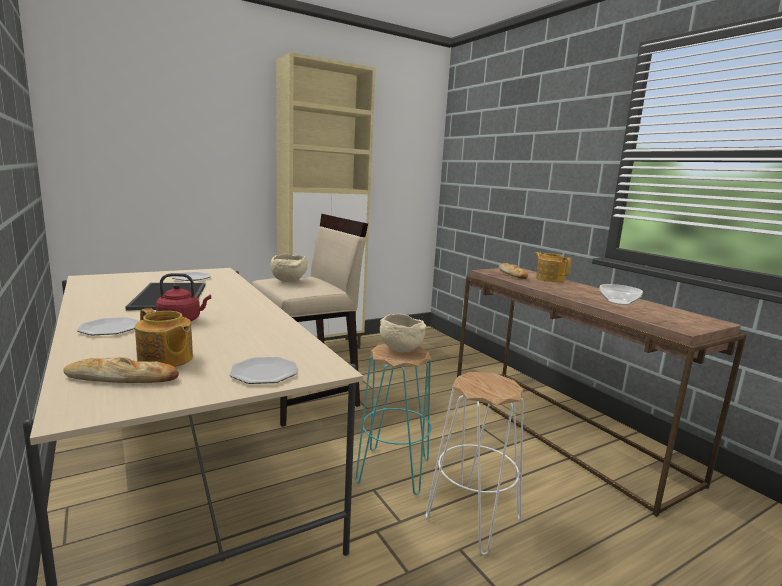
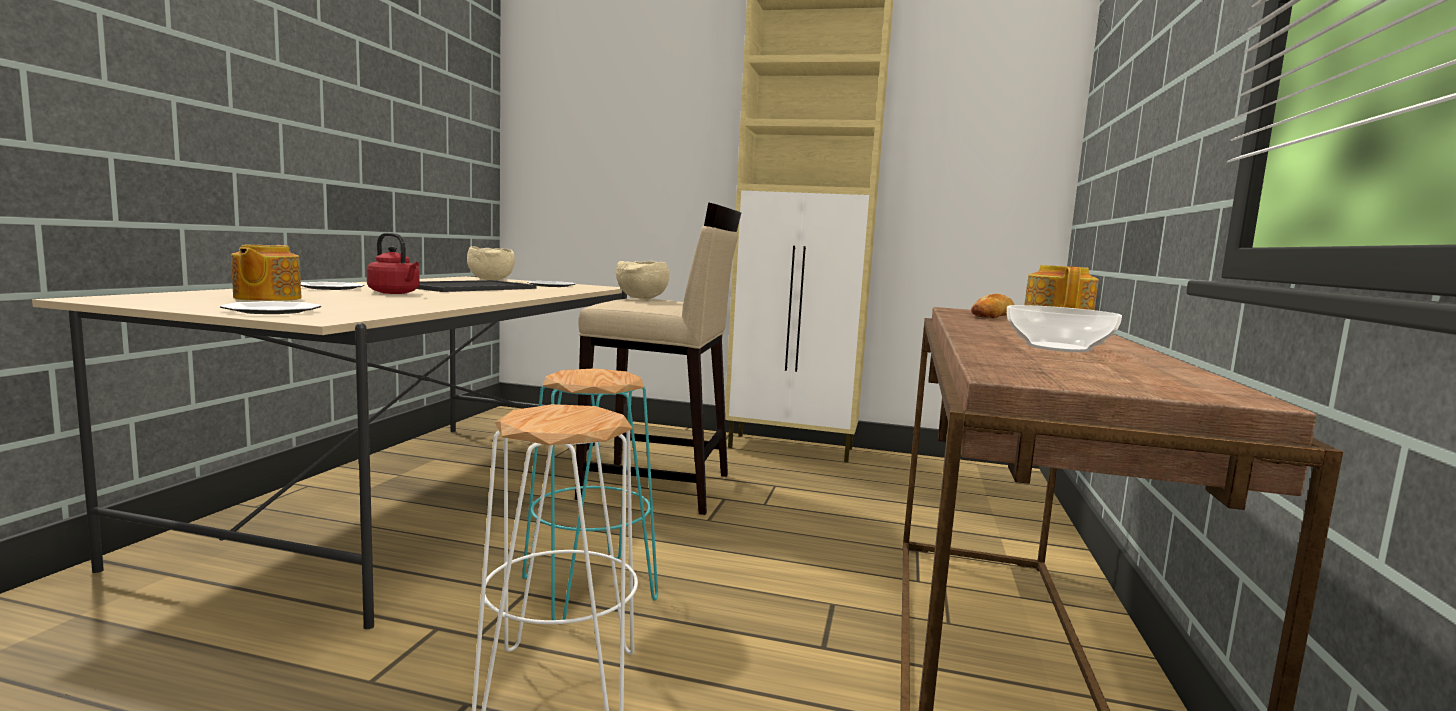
camera: 45 degrees right, 5 degrees down
(122, 378) = (197, 297): bread -> none
(399, 350) = (597, 375): beige bowl -> beige bowl (490, 280)

